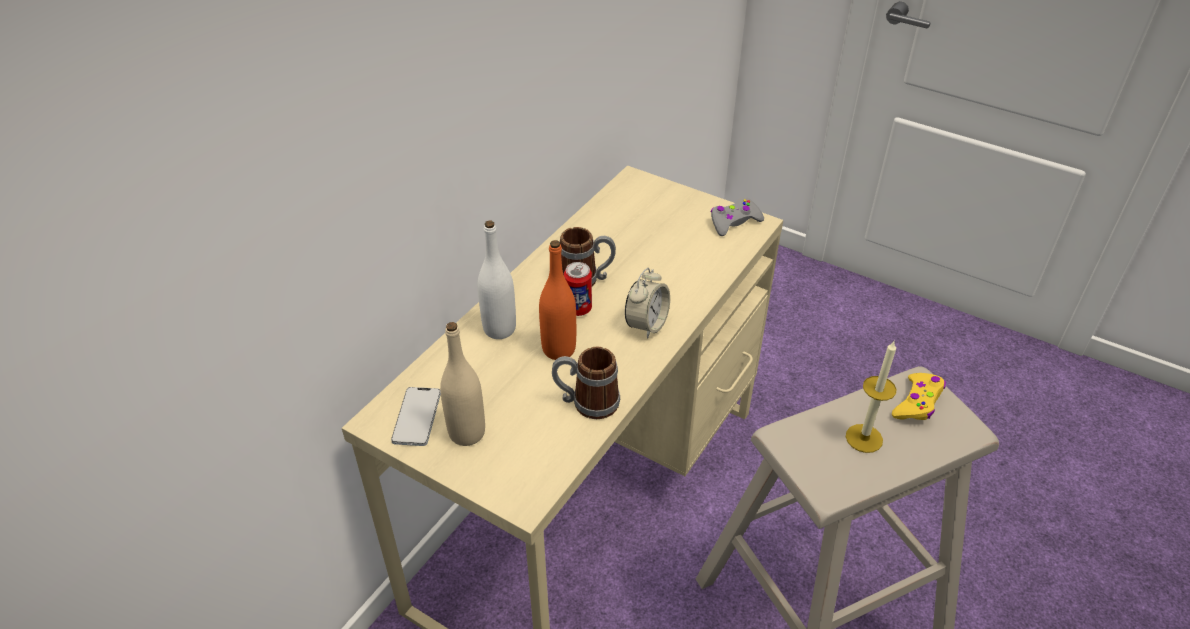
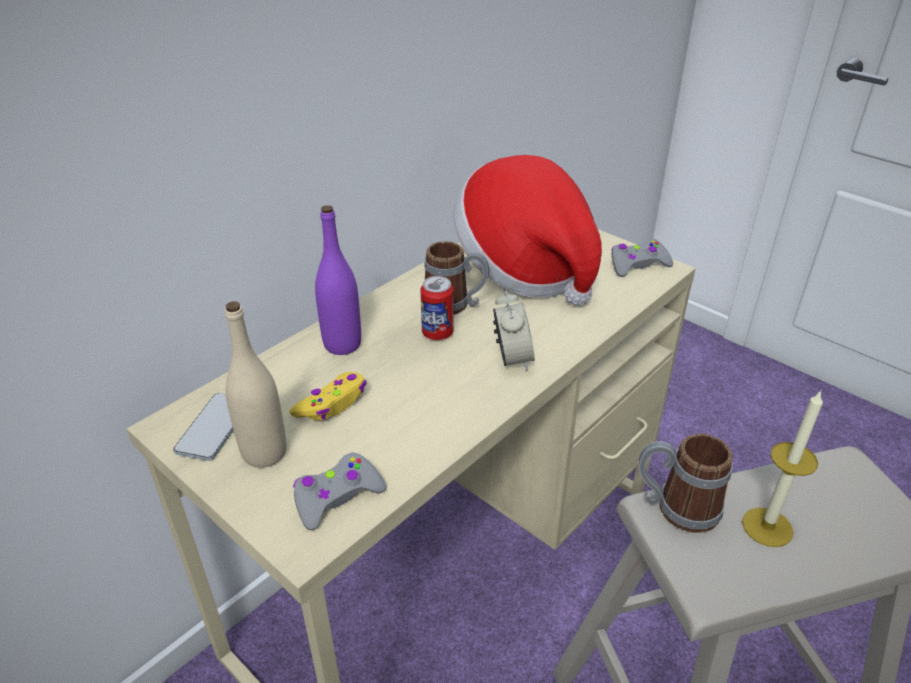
camera: 10 degrees right, 5 degrees down
(499, 329) = (342, 344): white bottle -> purple bottle
(538, 461) = (337, 497): none -> grey game controller
(559, 349) = (402, 373): orange bottle -> none
(586, 402) = (417, 436): mug -> mug (675, 507)
(638, 236) = (525, 268): none -> hat
(646, 325) = (512, 358): alarm clock -> alarm clock turned 45 degrees counterclockwise
(917, 403) = (845, 491): yellow game controller -> yellow game controller (332, 403)

